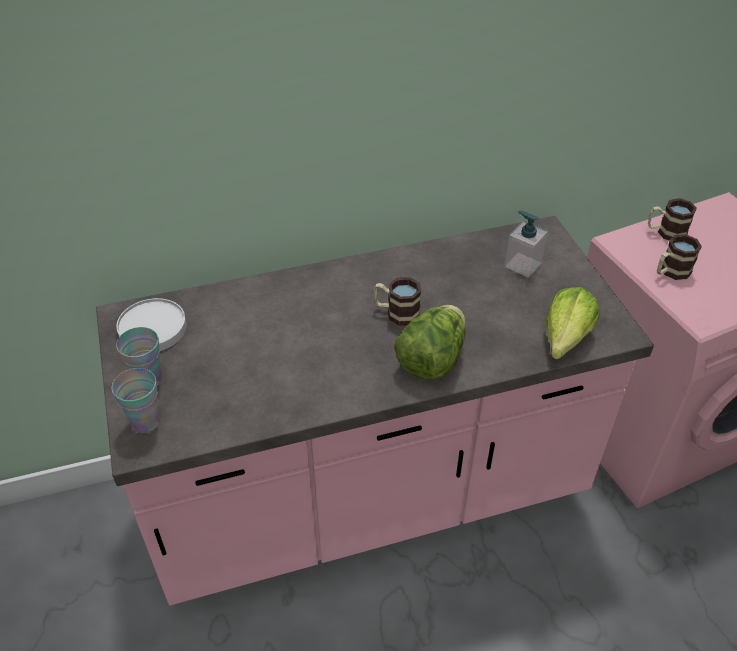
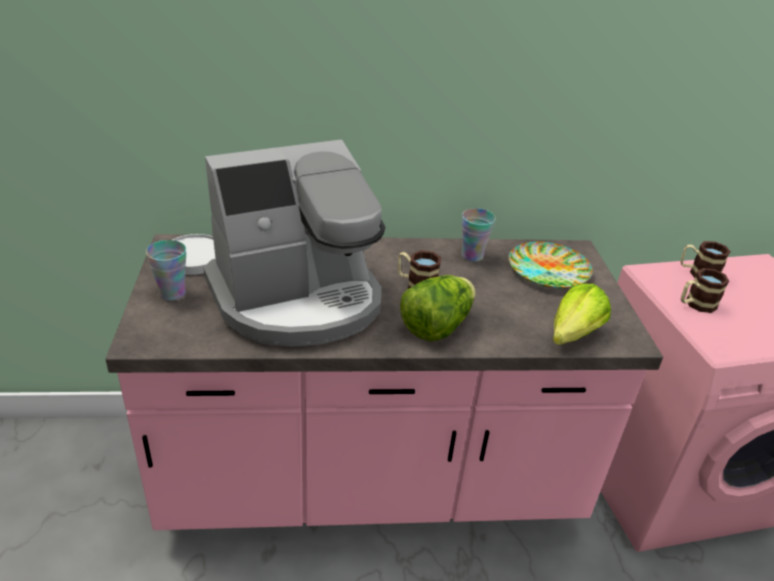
camera: 10 degrees right, 10 degrees down
(145, 422) = (154, 324): cup -> cup (472, 256)
(282, 357) = (298, 299): none -> coffee machine
(522, 265) = (548, 271): soap dispenser -> plate

